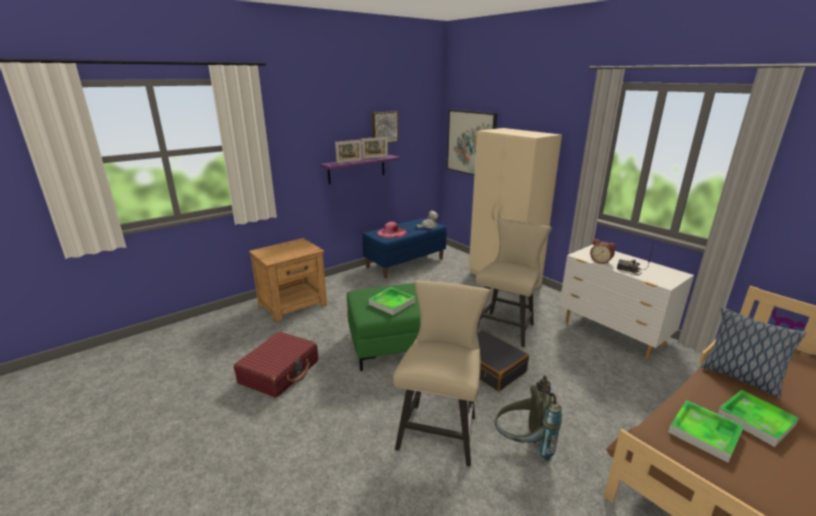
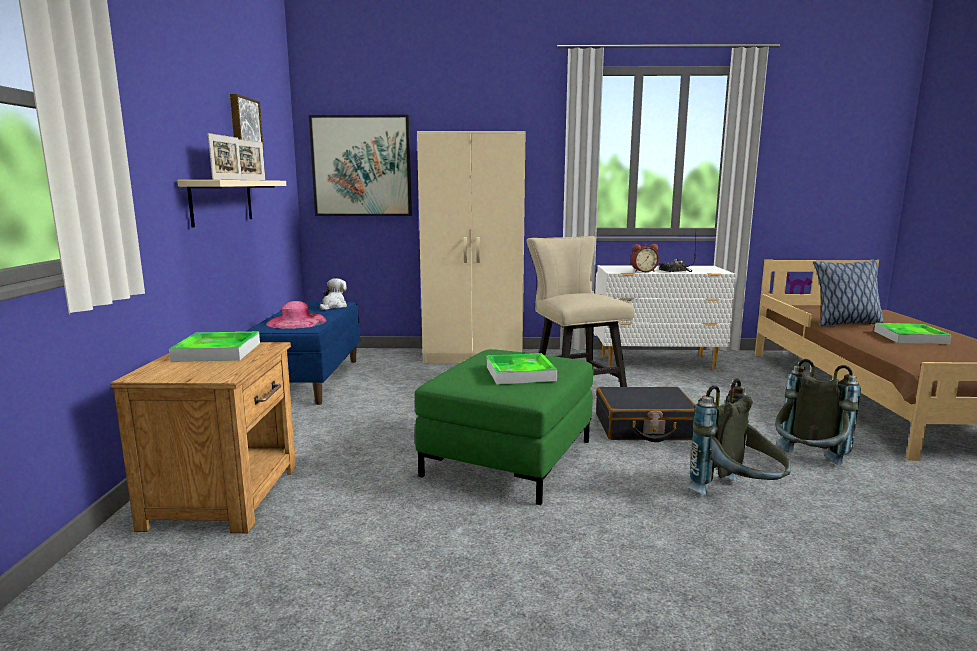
camera: 50 degrees left, 10 degrees down
(279, 372) = (433, 582): red suitcase -> none
(357, 169) = (222, 201): purple shelf -> beige shelf
(440, 428) = (738, 496): beige chair -> grey backpack
(704, 433) = (923, 352): tray -> tray (217, 352)

